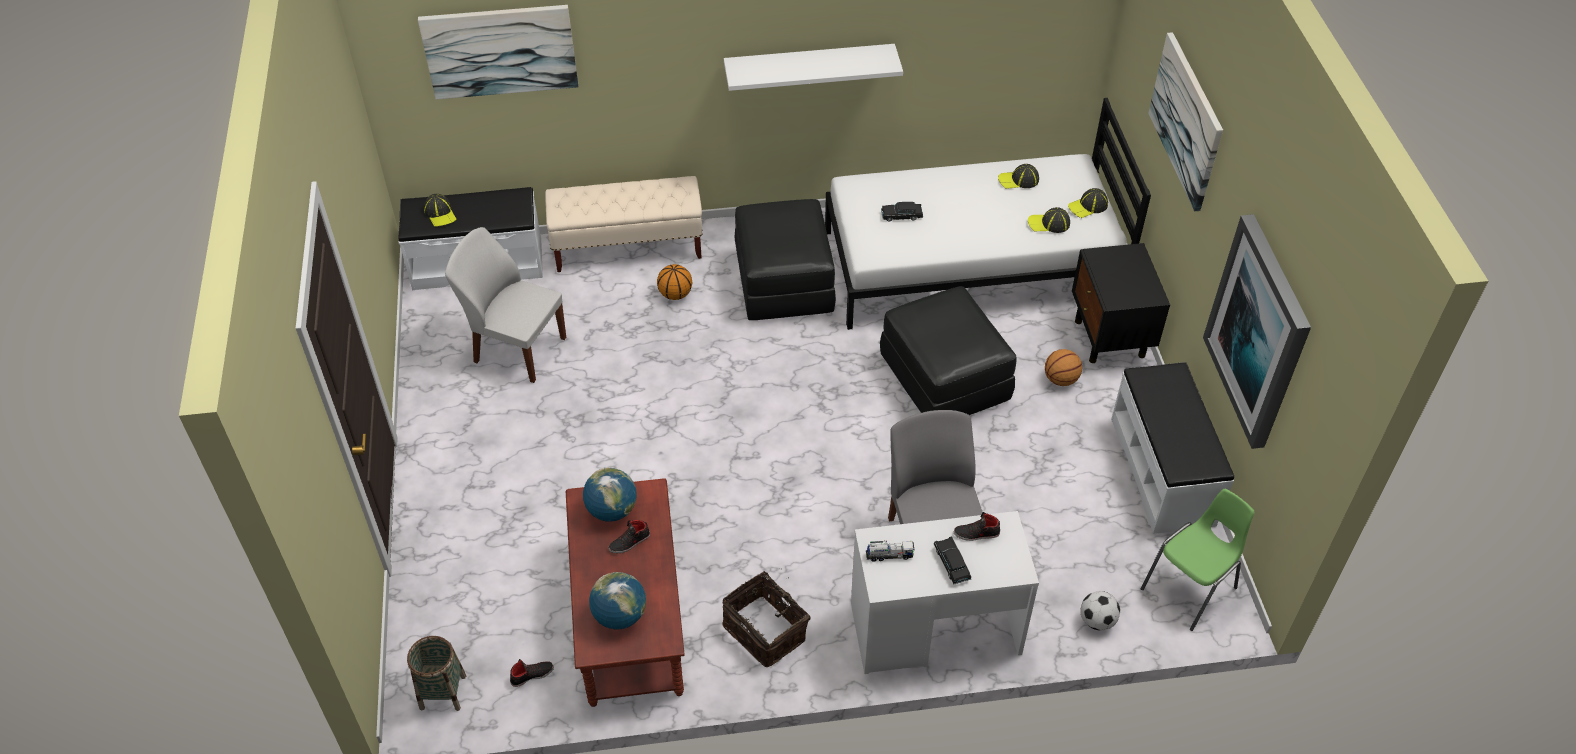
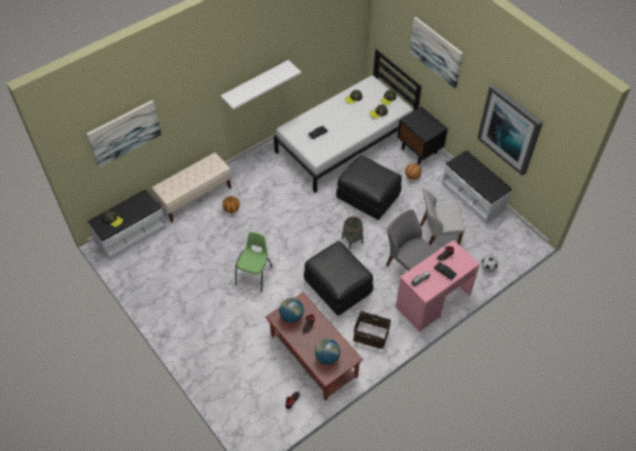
camera: 30 degrees left, 5 degrees up
(442, 692) = (261, 427): basket -> basket (352, 240)
(518, 349) = (180, 265): white chair -> white chair (437, 235)
(784, 283) = (275, 184): black ottoman -> black ottoman (338, 287)
(935, 629) = (433, 301): white desk -> pink desk
(1190, 589) = (511, 239): green chair -> green chair (254, 275)

